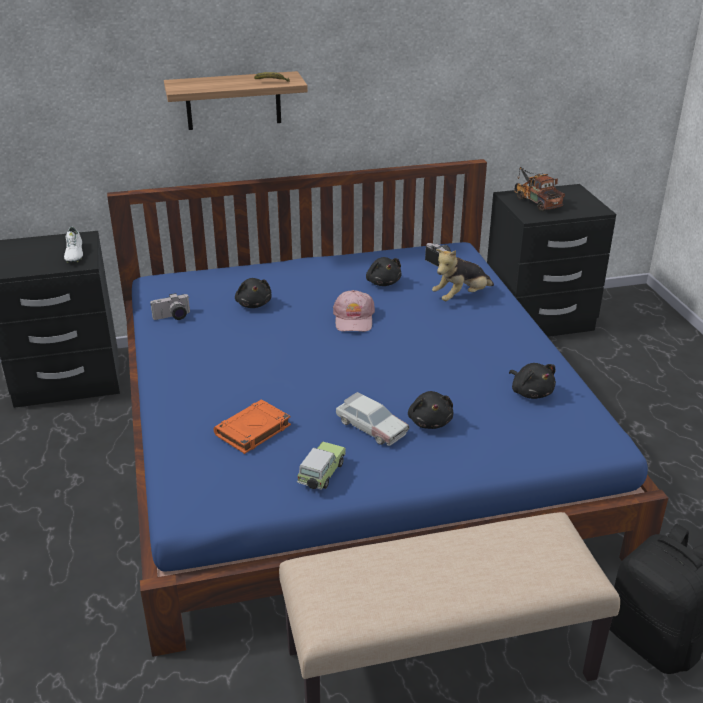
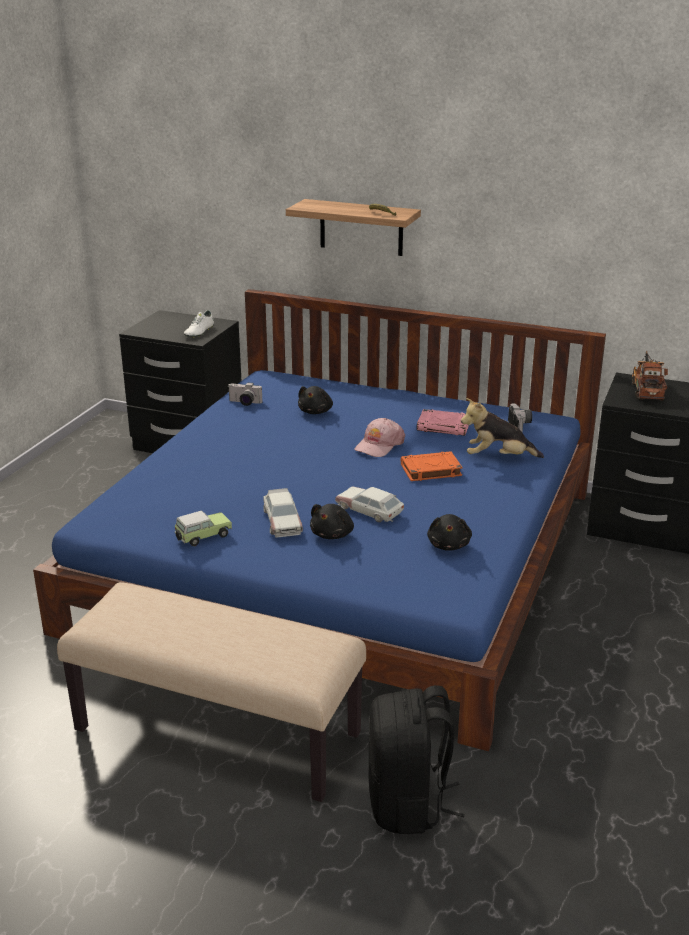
camera: 35 degrees right, 5 degrees down
(252, 430) = (194, 492): orange book -> orange book (430, 470)
(383, 282) = (444, 426): black plush toy -> pink book
(429, 385) = (370, 510): none -> toy car

